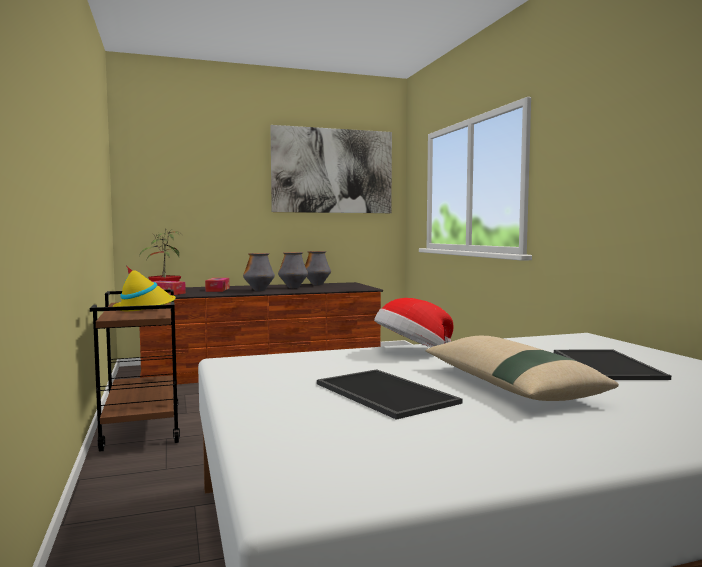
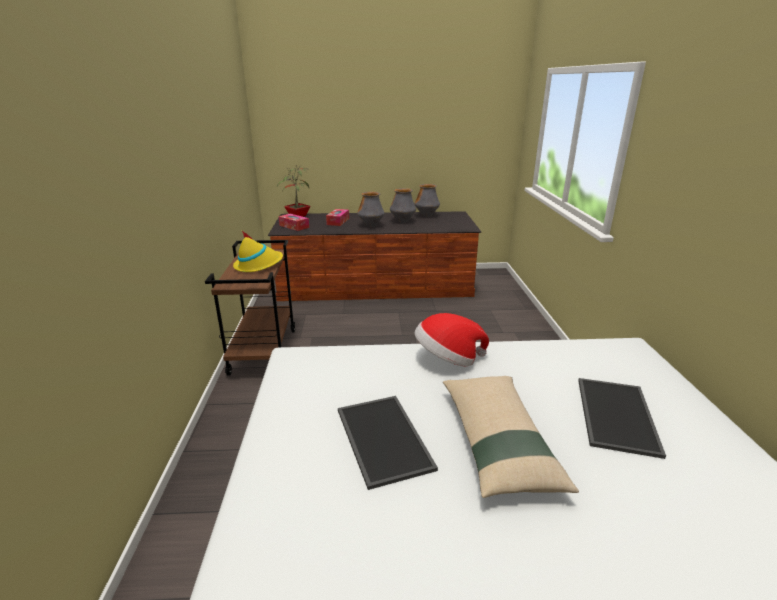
camera: 15 degrees right, 20 degrees up
(332, 171) = (449, 103): picture -> none

